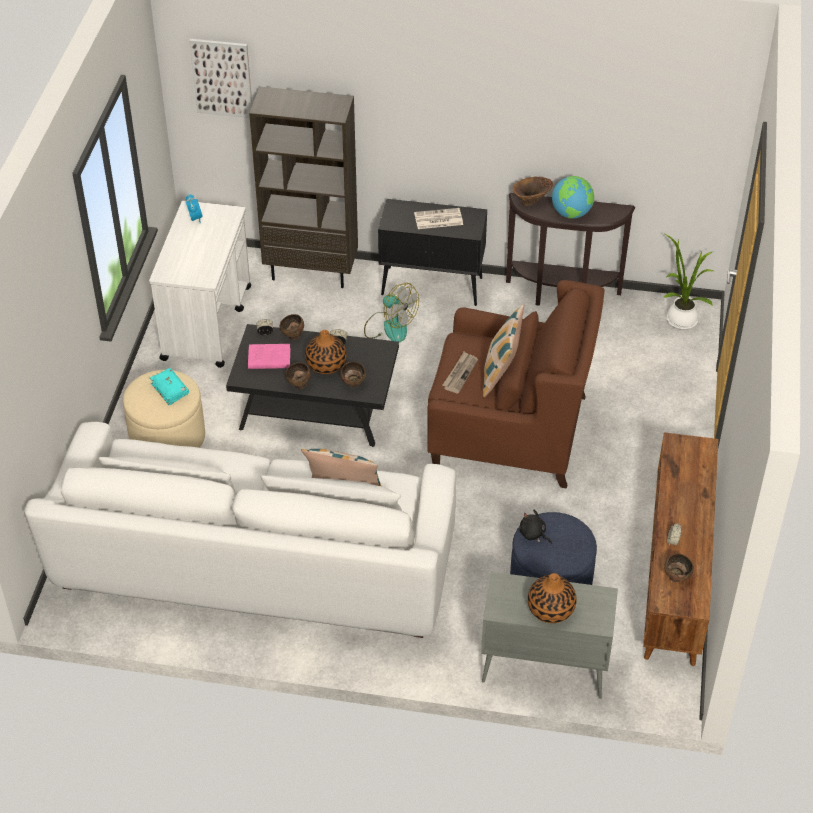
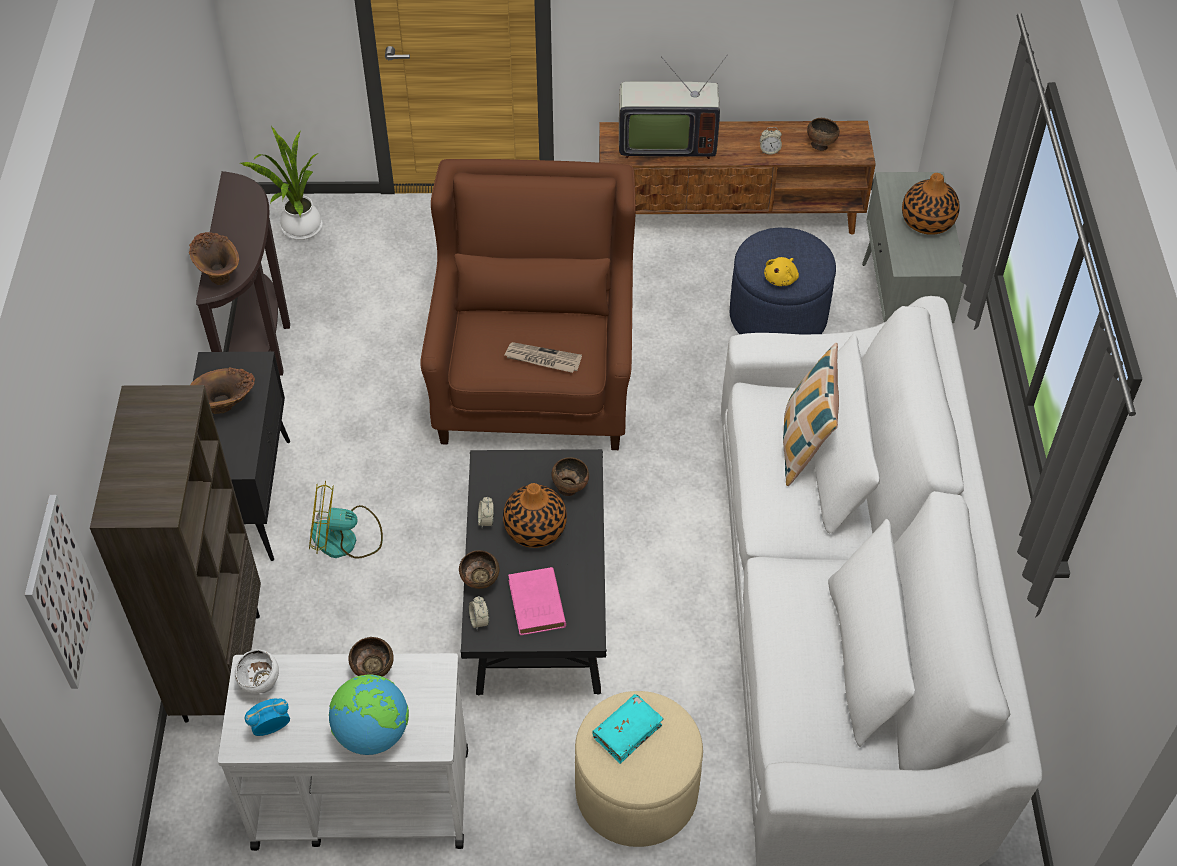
camera: 100 degrees left, 5 degrees up
(222, 216) = (261, 685): none -> white bowl
(299, 385) = (586, 554): brown bowl -> brown bowl (374, 671)
(389, 326) = (345, 539): fan -> fan turned 120 degrees counterclockwise
(438, 219) = (226, 407): newspaper -> brown vase
(501, 375) = (535, 318): pillow -> none
(533, 534) = (781, 278): black plush toy -> yellow plush toy
(571, 213) = (244, 230): globe -> globe (372, 733)
(688, 475) = (665, 143): none -> television

